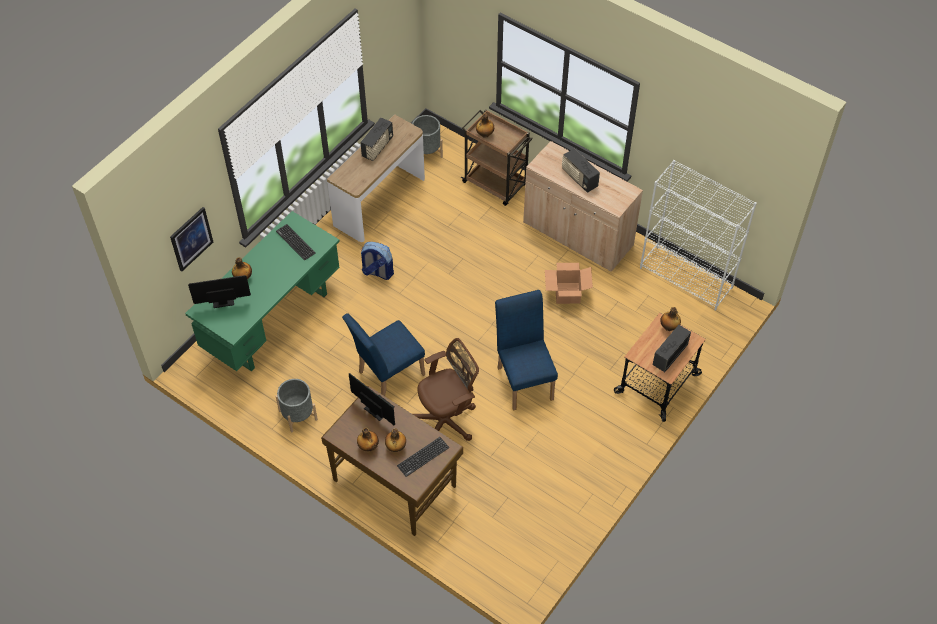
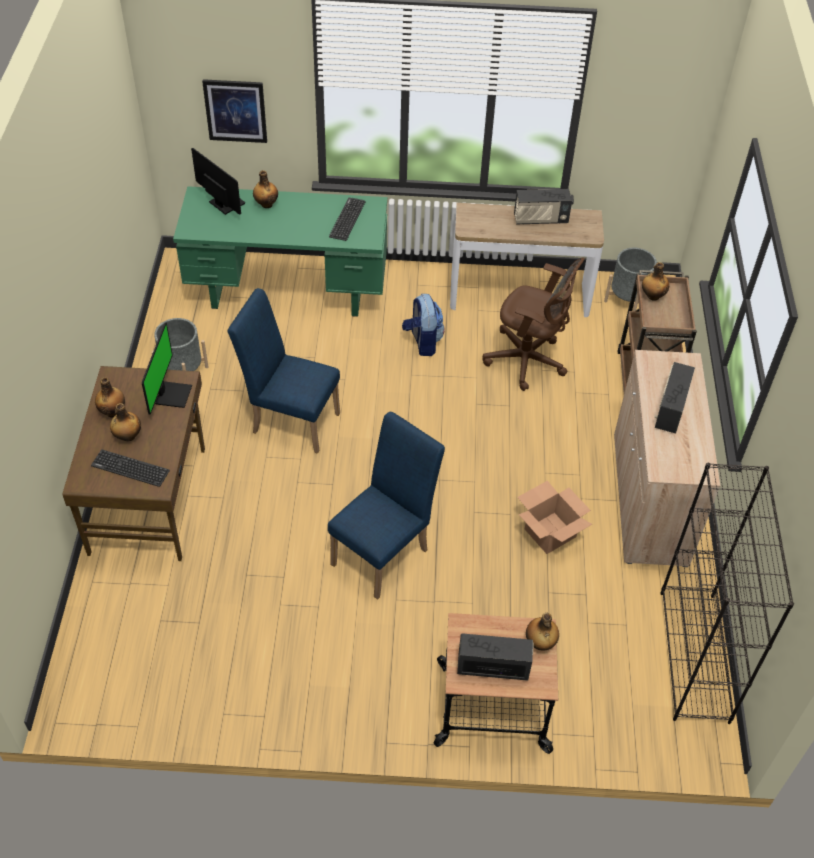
camera: 55 degrees right, 5 degrees down
(446, 420) = (268, 505): brown office chair -> brown office chair (528, 361)
(686, 278) = (694, 656): white bookcase -> black bookcase

